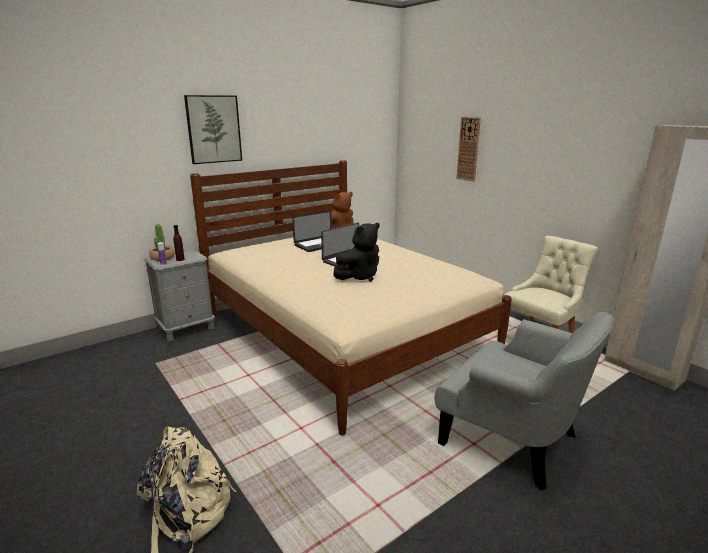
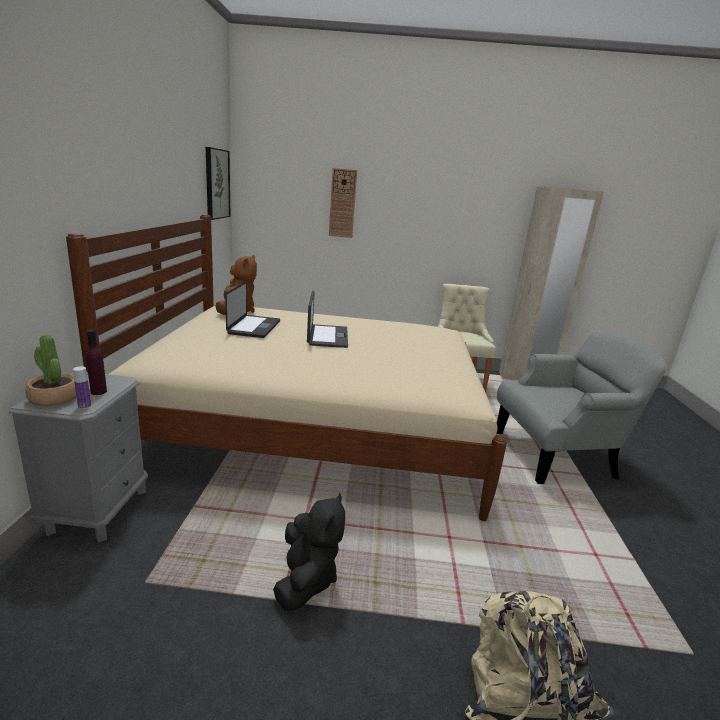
camera: 50 degrees left, 0 degrees up
(213, 129) = (85, 154): picture -> picture (216, 184)
(359, 276) = (378, 351): black plush toy -> black plush toy (306, 579)

